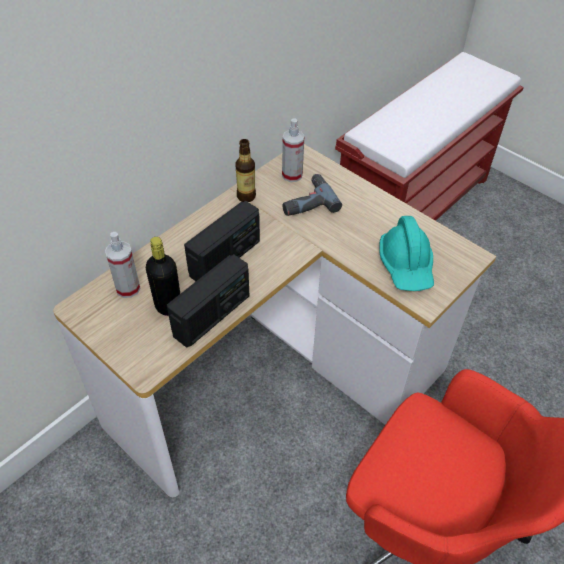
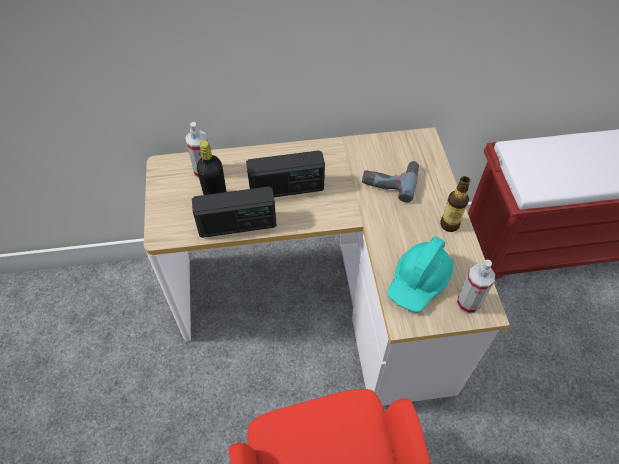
camera: 40 degrees right, 5 degrees up
(246, 196) = (348, 150): bottle -> bottle (449, 224)
(292, 175) = (400, 152): spray bottle -> spray bottle (468, 303)

